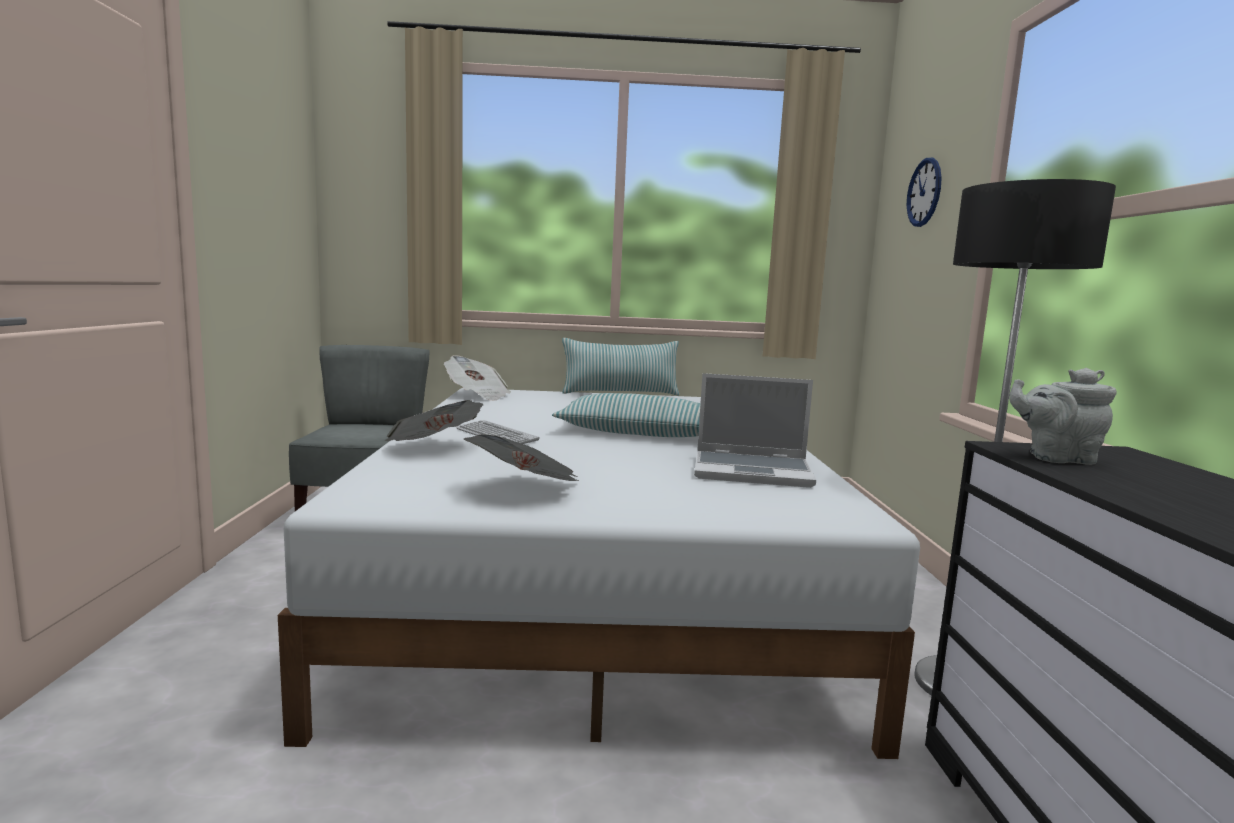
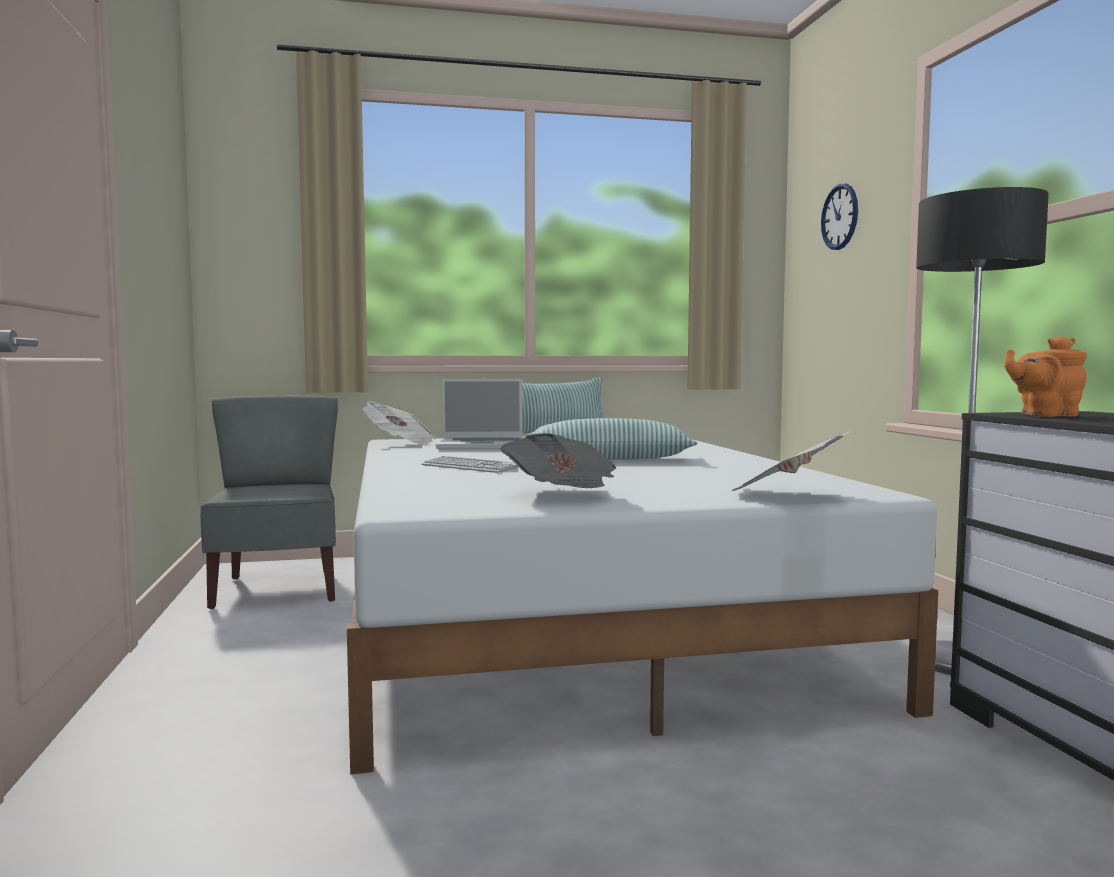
camera: 10 degrees left, 5 degrees down
(434, 448) = (422, 477): newspaper -> newspaper (785, 495)
(753, 471) = (750, 474): laptop -> laptop (482, 446)
(1056, 458) = (1045, 415): grey teapot -> orange teapot

